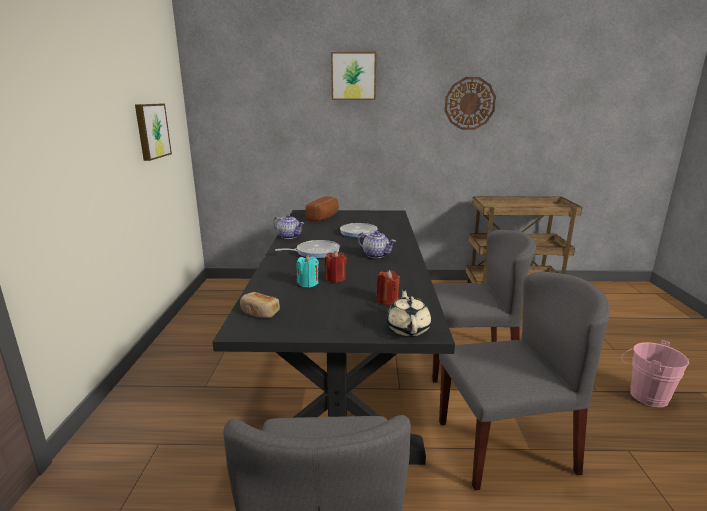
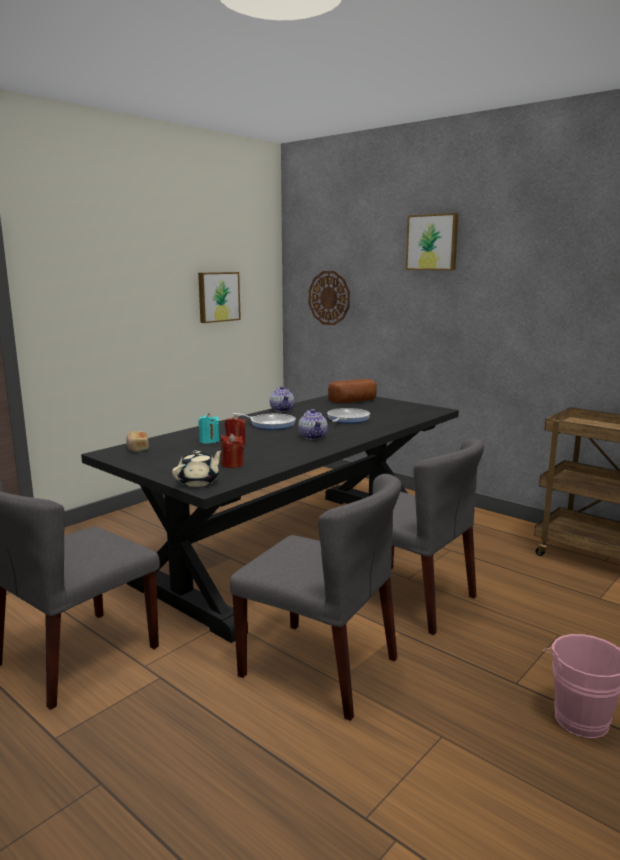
camera: 40 degrees right, 5 degrees down
(469, 103) = (574, 276): wall clock -> wall clock (329, 298)

